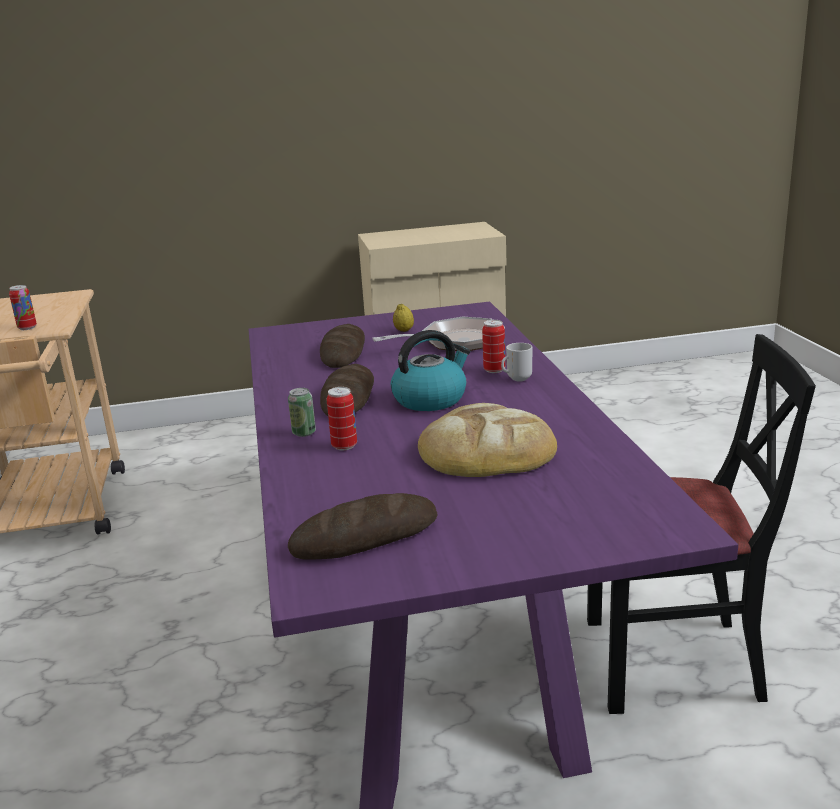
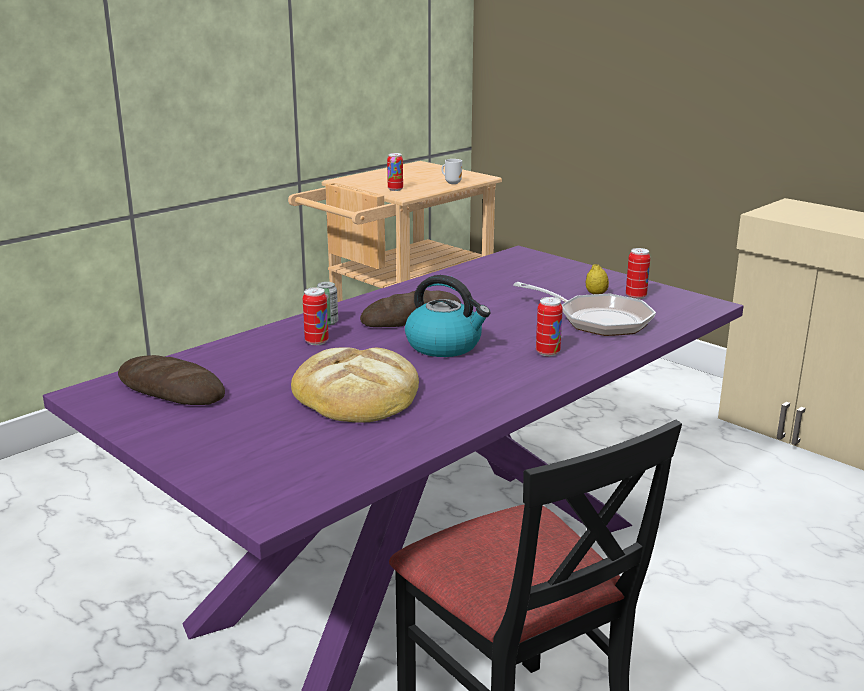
camera: 55 degrees right, 0 degrees up
(343, 352) = (509, 288): bread -> none
(428, 321) = (636, 296): none -> can
(517, 379) = (538, 367): mug -> mug (452, 183)

